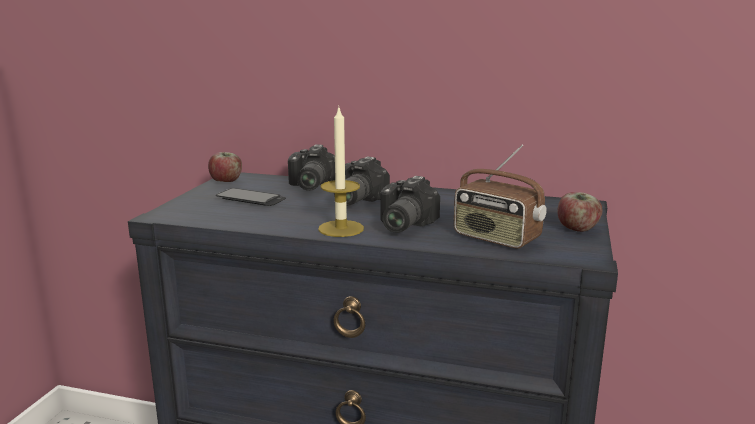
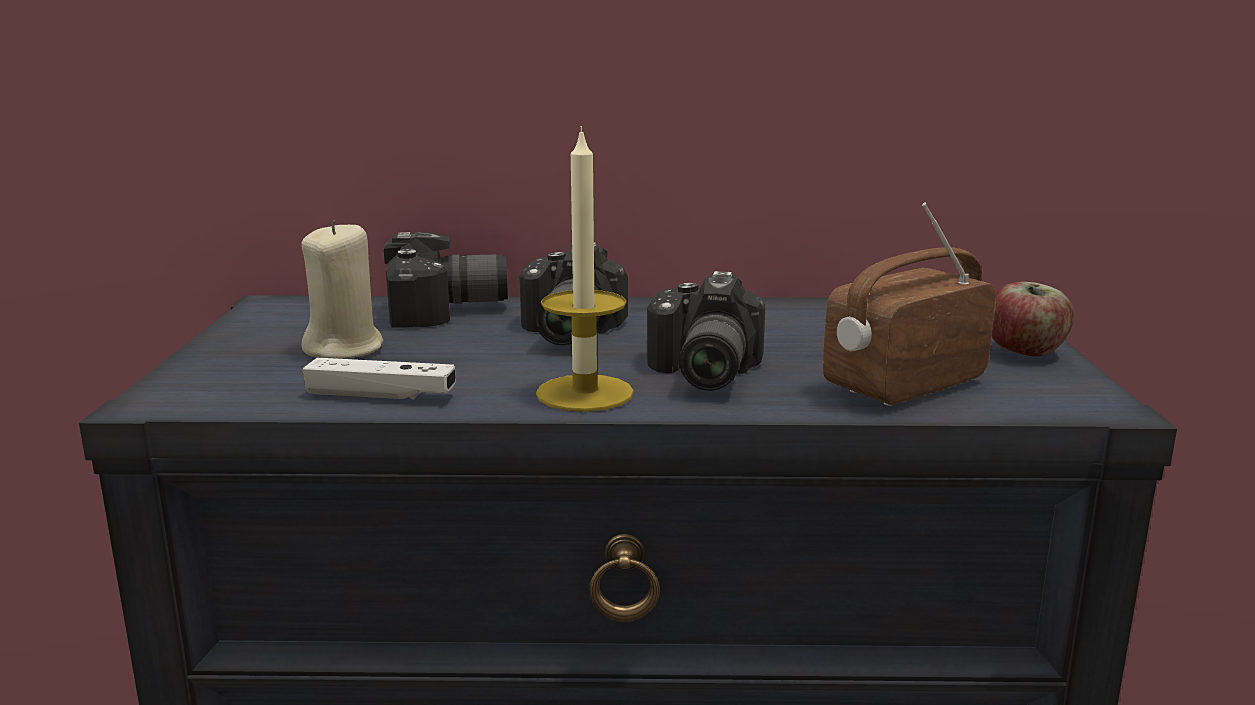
camera: 15 degrees left, 0 degrees up
(226, 181) = (264, 316): apple -> none
(251, 199) = (345, 349): phone -> beige candle
(252, 221) = (381, 395): none -> white game controller
(308, 186) = (448, 312): camera -> camera turned 90 degrees counterclockwise
(495, 238) = (902, 384): radio -> radio turned 120 degrees clockwise

